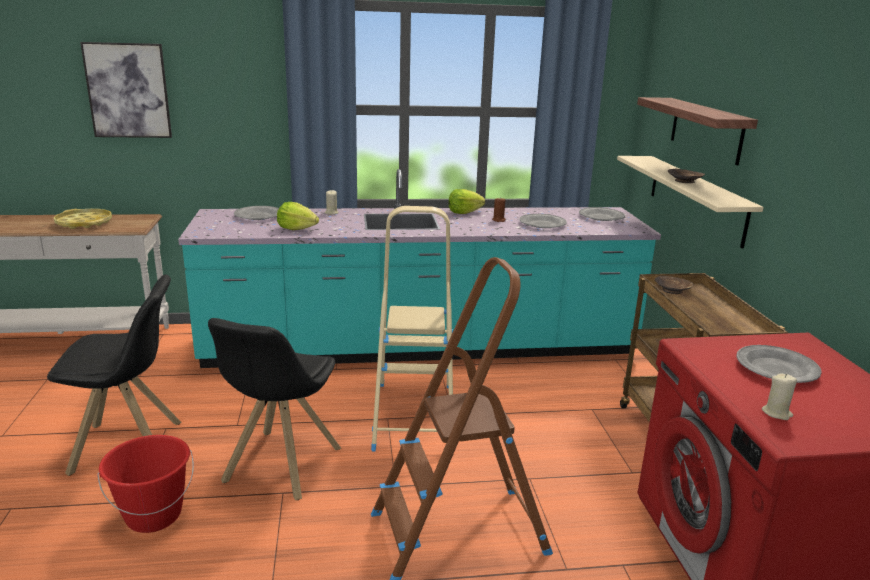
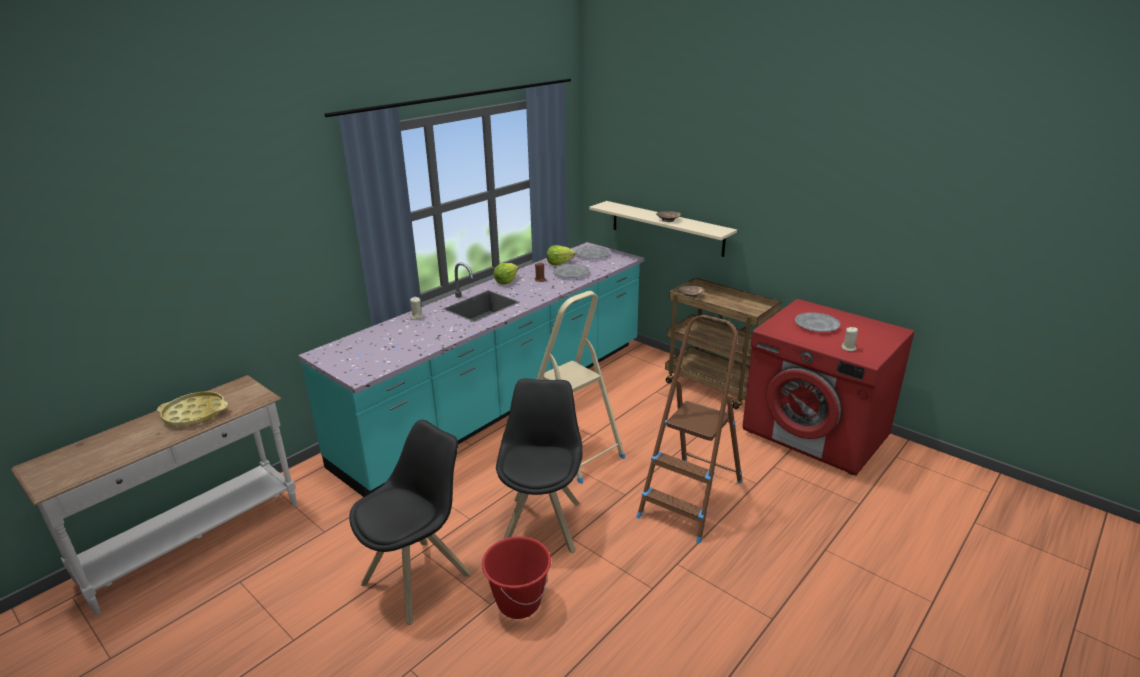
camera: 40 degrees left, 5 degrees up
(128, 90) = (194, 260): picture -> none
(258, 216) = (367, 342): grey plate -> none
(281, 464) = (542, 524): black chair -> black chair turned 150 degrees counterclockwise
(296, 229) = (425, 341): lettuce -> lettuce (559, 263)
(706, 129) = (667, 181): shelf -> none

